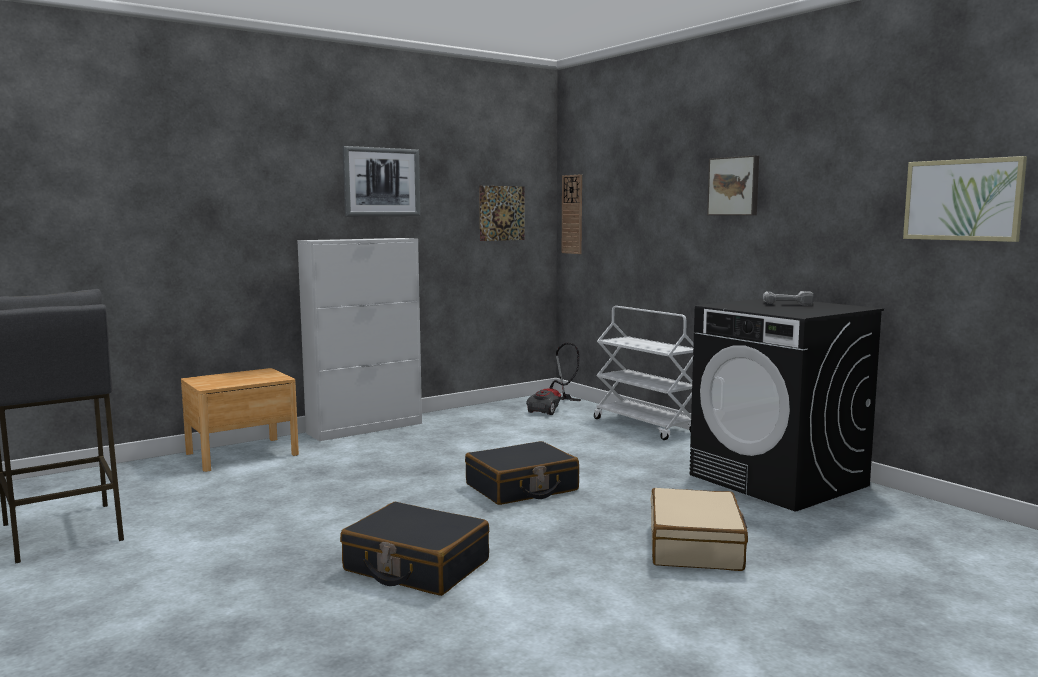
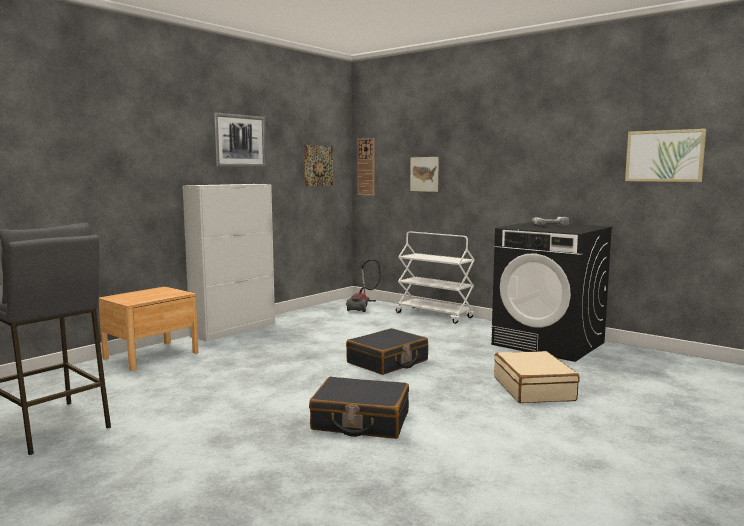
camera: 15 degrees left, 0 degrees up
(734, 186) = (499, 147): picture -> picture (426, 174)

